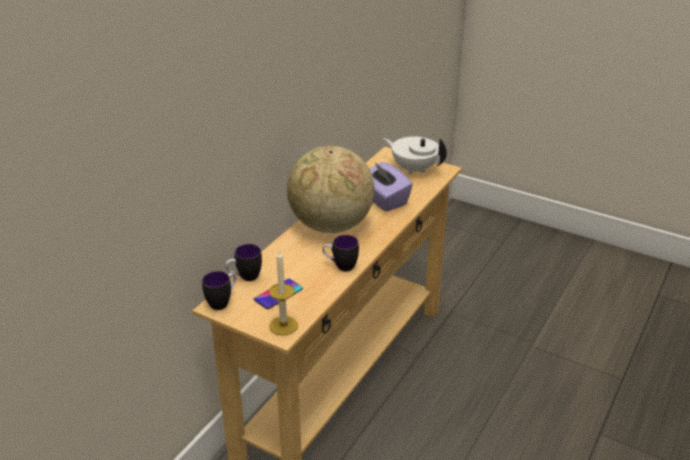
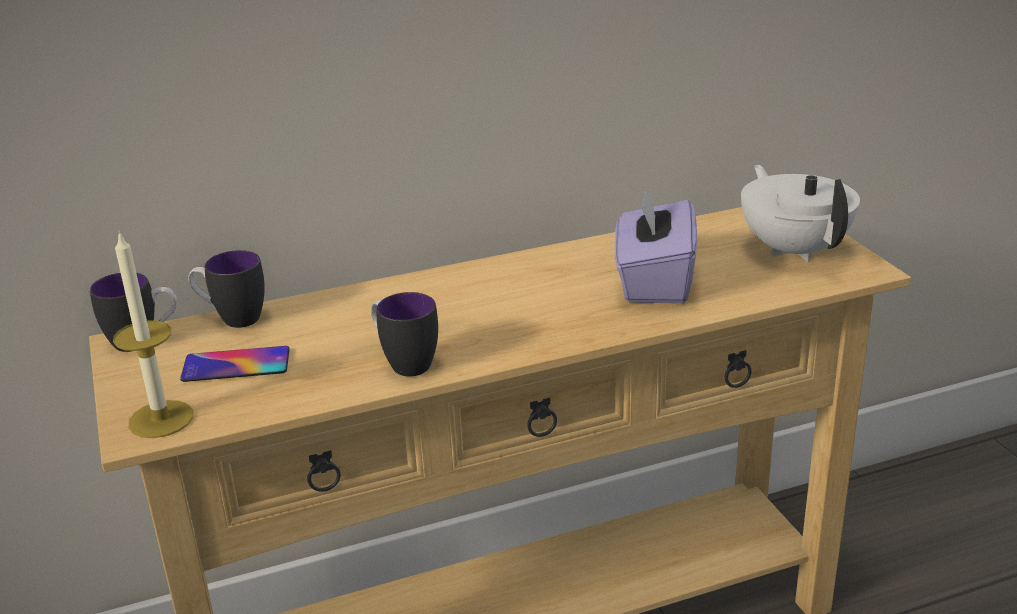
camera: 40 degrees right, 5 degrees down
(330, 226) = (490, 291): globe -> none

